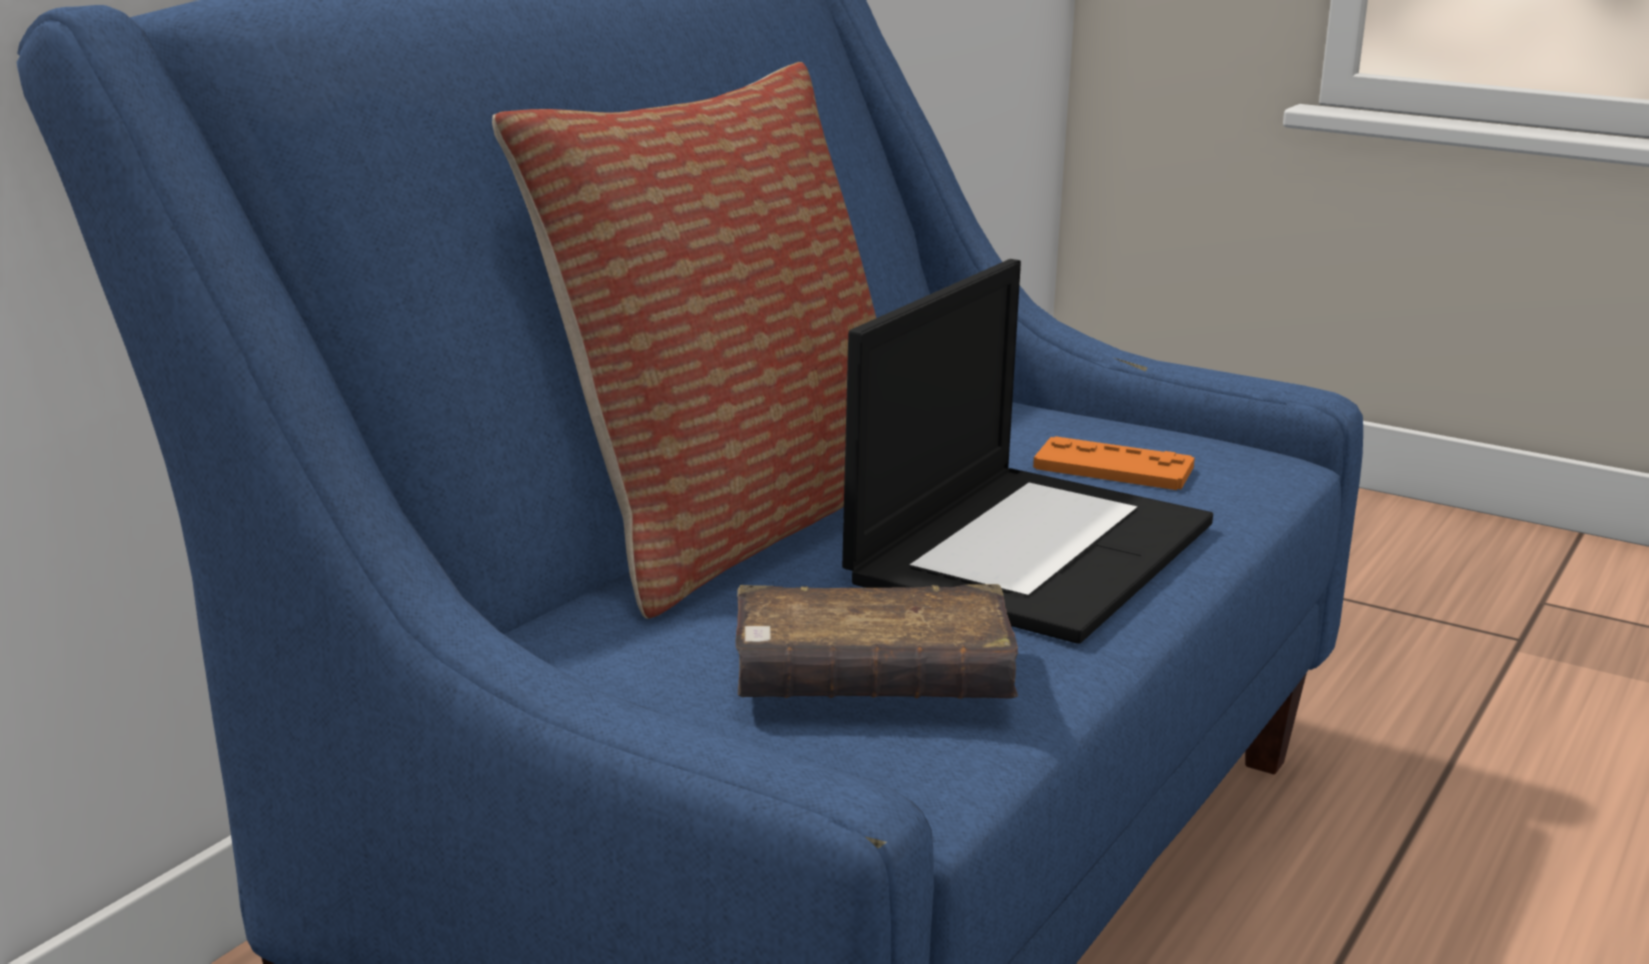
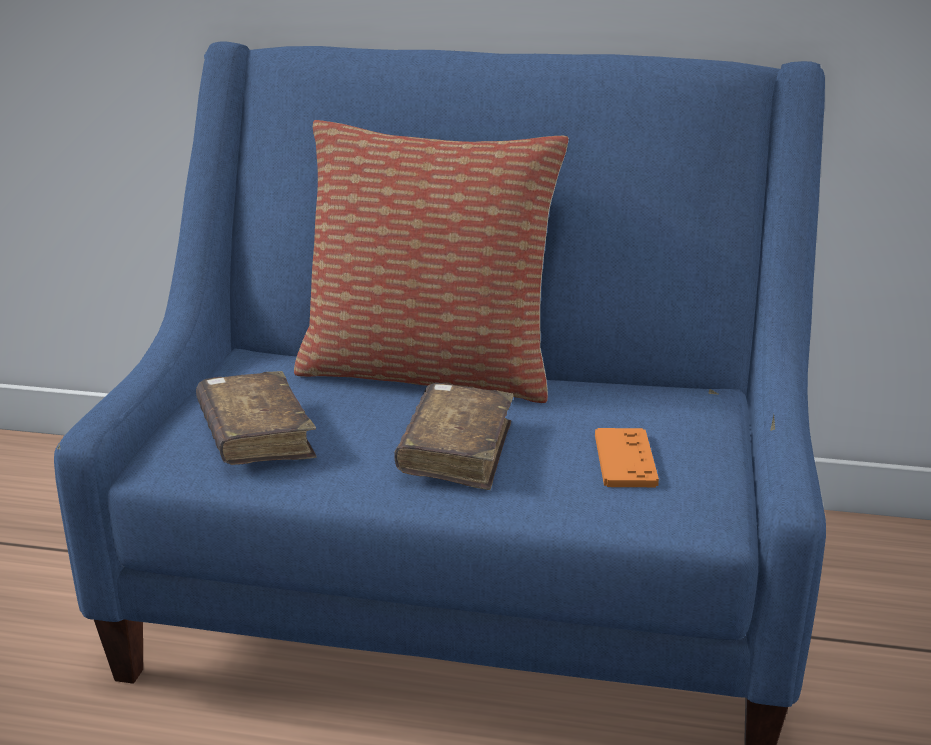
camera: 70 degrees right, 5 degrees up
(1031, 549) = (456, 451): laptop -> brown book

